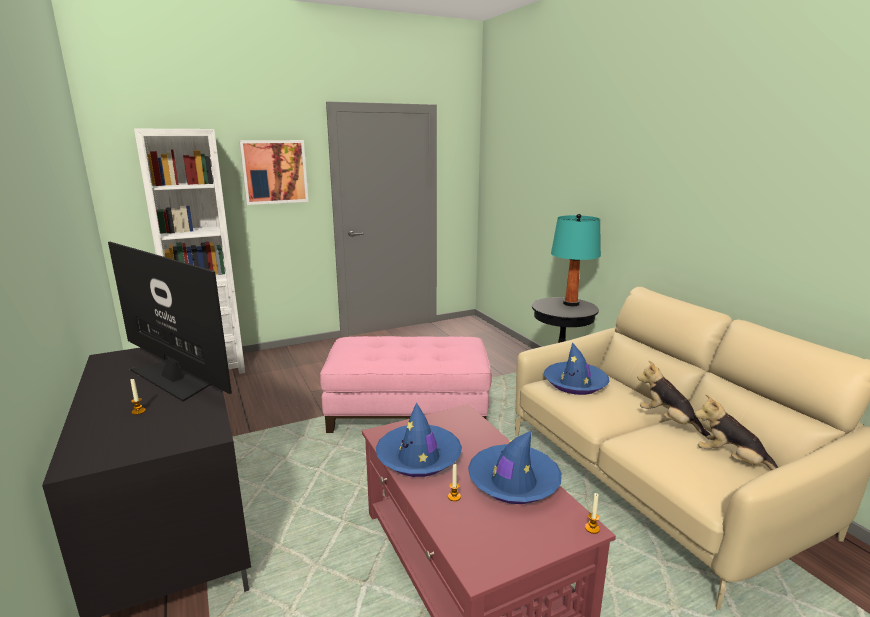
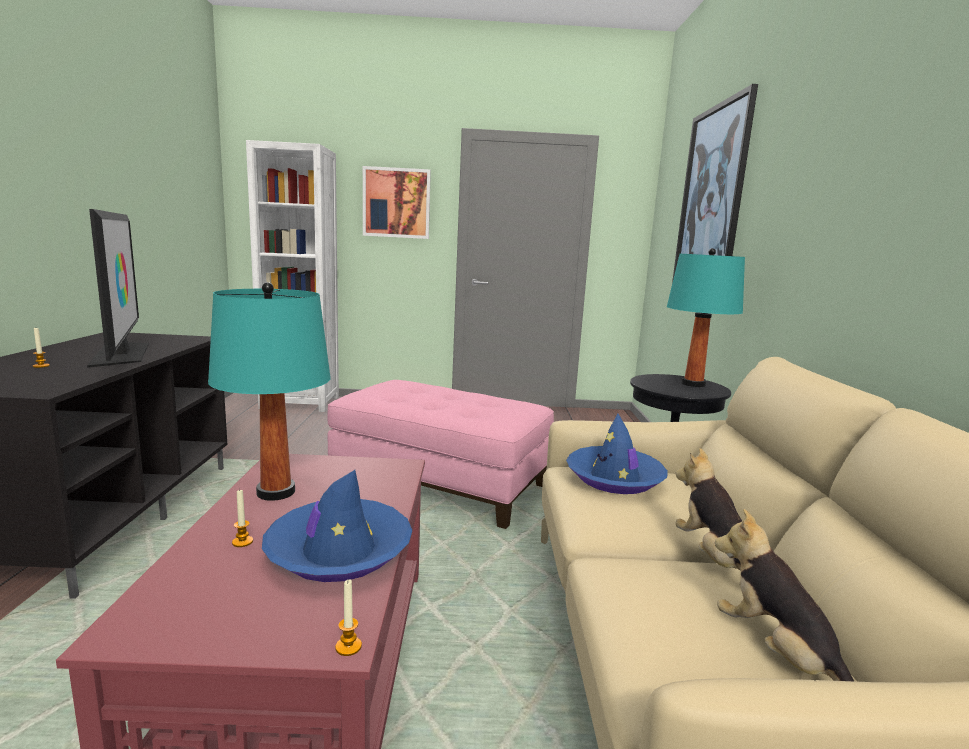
camera: 25 degrees right, 5 degrees down
(419, 458) = (276, 492): blue hat -> turquoise table lamp
(549, 167) = (711, 200): none -> picture

